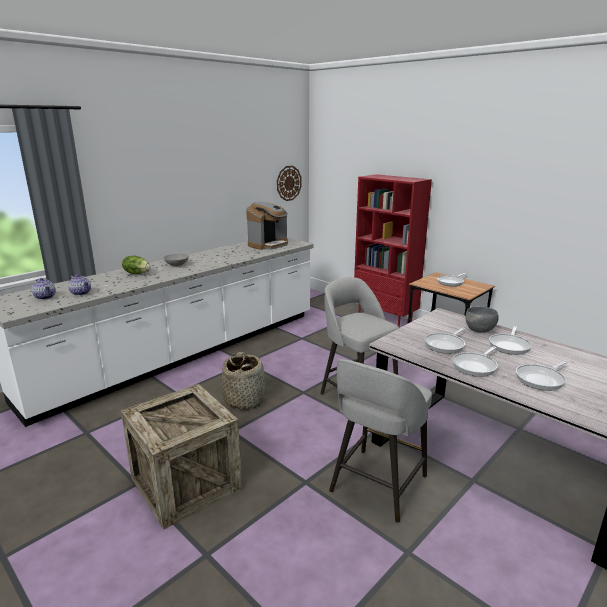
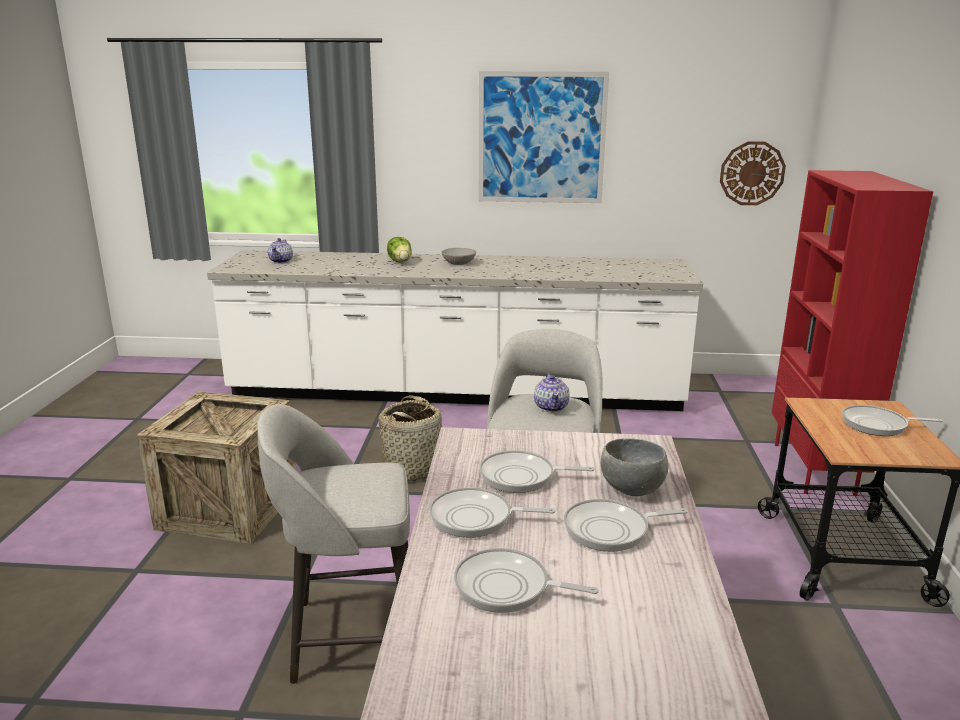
camera: 50 degrees right, 0 degrees up
(81, 293) = (311, 265): teapot -> teapot (551, 407)
(189, 174) = (541, 138): none -> picture
(268, 245) = (631, 269): coffee machine -> none

